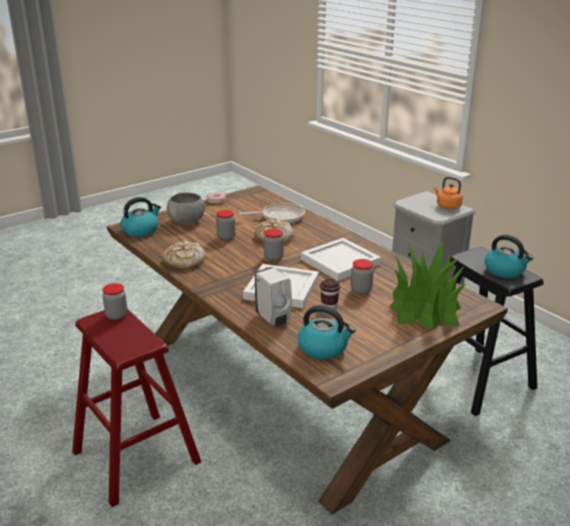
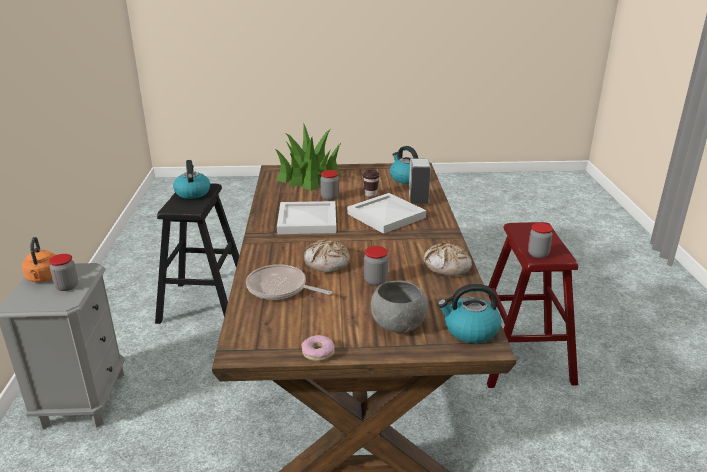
camera: 145 degrees left, 0 degrees up
(273, 257) = (357, 242): jar -> jar (67, 286)

